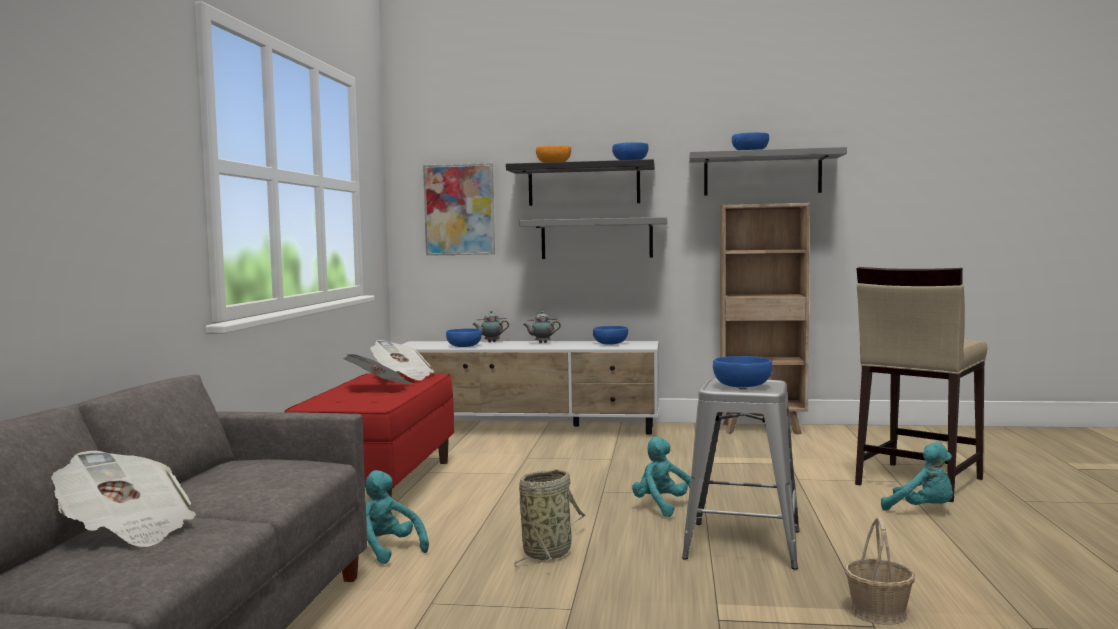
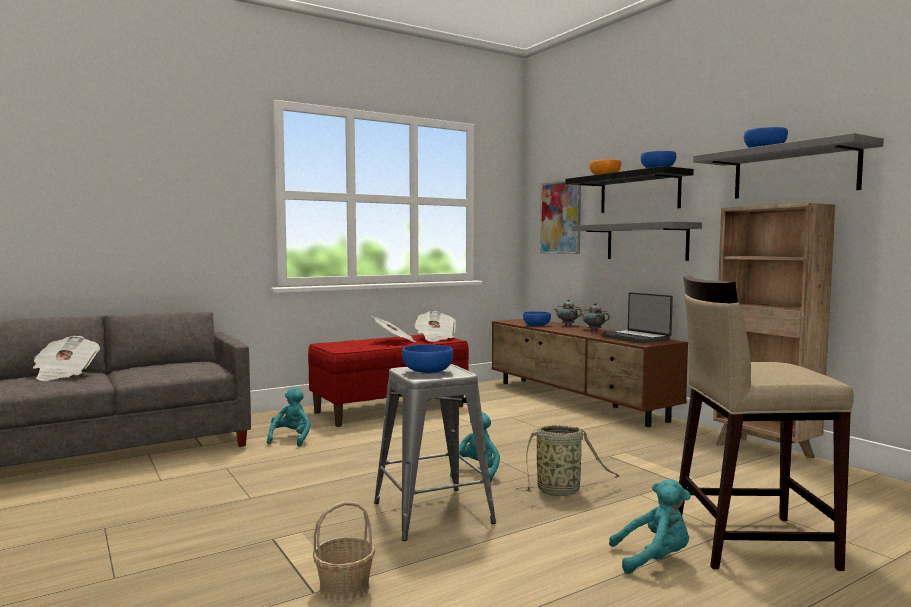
camera: 50 degrees right, 0 degrees up
(529, 429) = (577, 400): white tv stand -> brown tv stand
(549, 553) = (336, 469): basket -> basket (561, 491)
(611, 343) = (636, 338): blue bowl -> laptop
(922, 510) = (654, 559): turquoise plush toy -> turquoise plush toy turned 90 degrees counterclockwise

